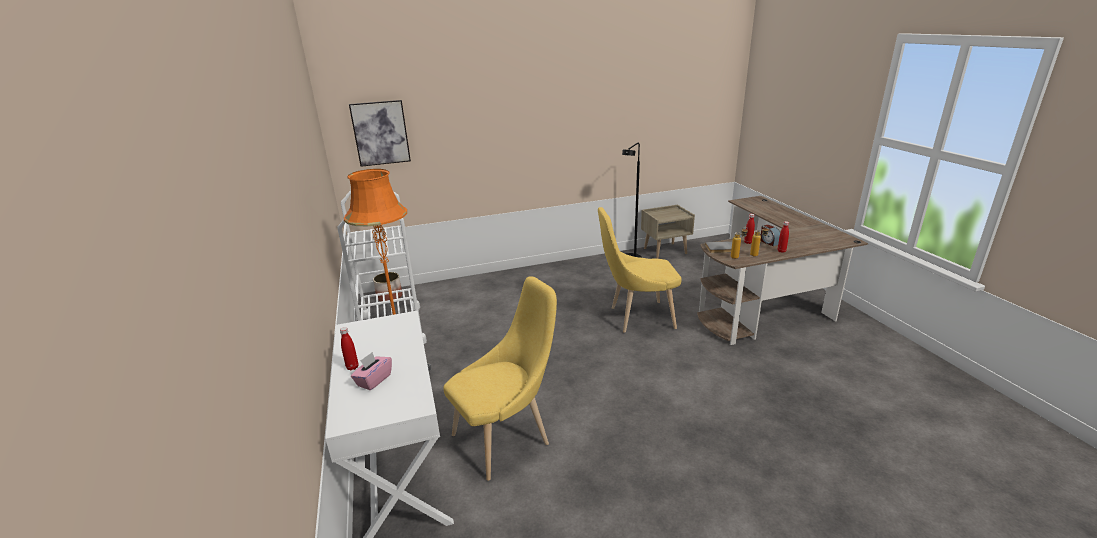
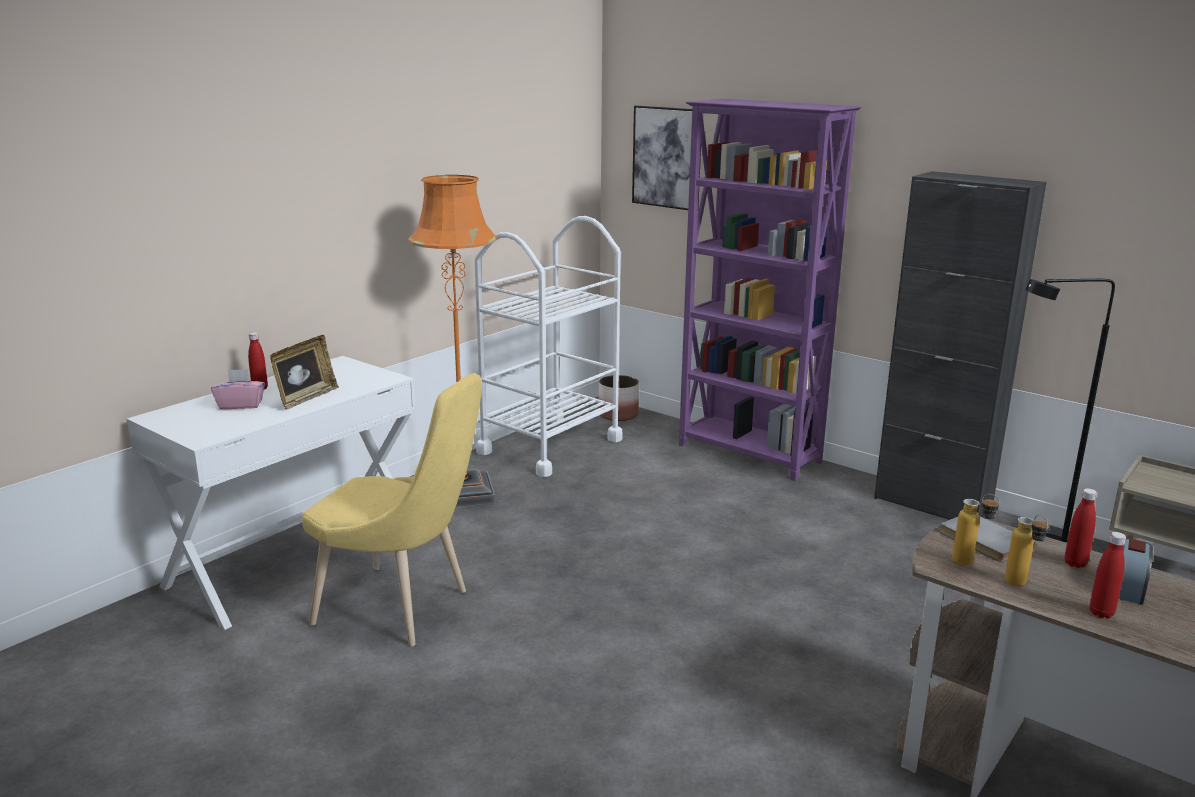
camera: 55 degrees right, 5 degrees down
(398, 352) = (306, 398): none -> picture frame
(483, 282) = (749, 454): none -> purple bookcase
(576, 264) = (932, 505): none -> black cabinet
(637, 318) = (843, 622): yellow chair -> none

